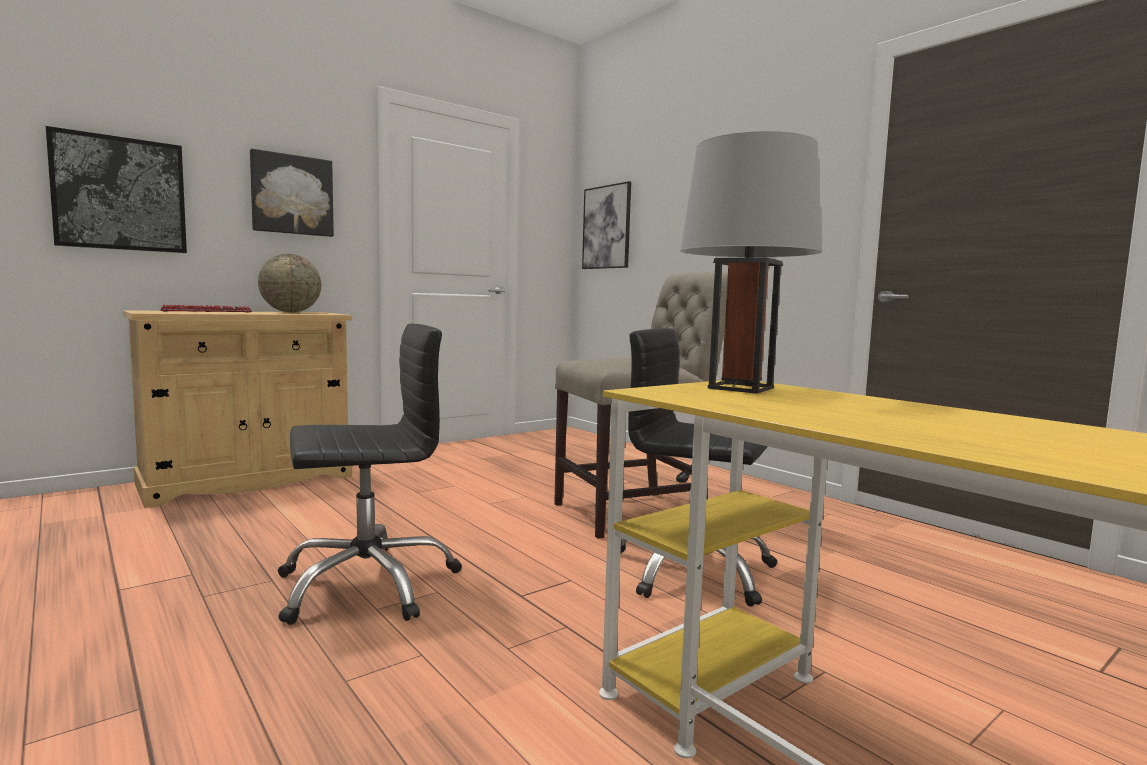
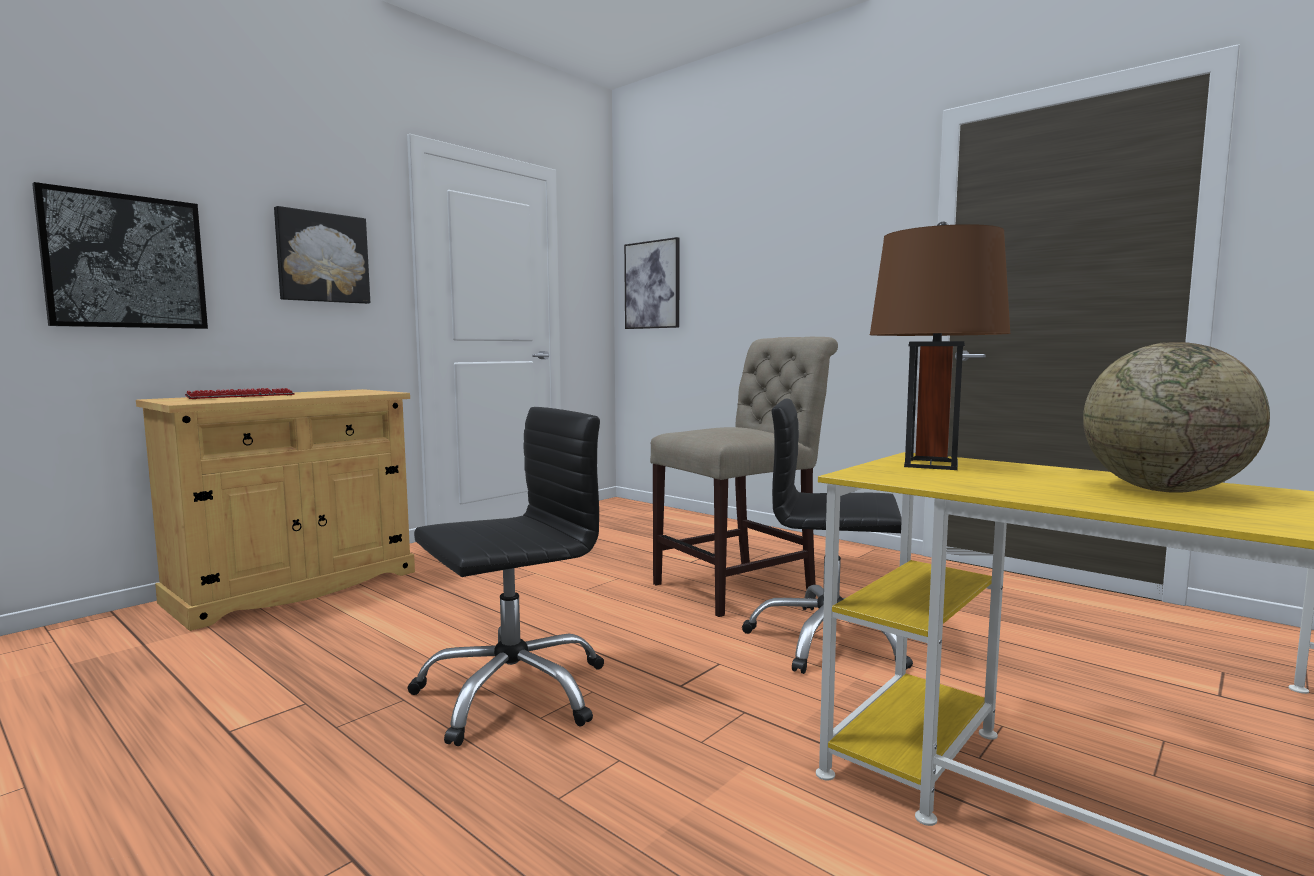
camera: 10 degrees left, 0 degrees up
(291, 312) = (332, 391): globe -> globe (1163, 490)
(740, 388) = (931, 464): grey table lamp -> brown table lamp

